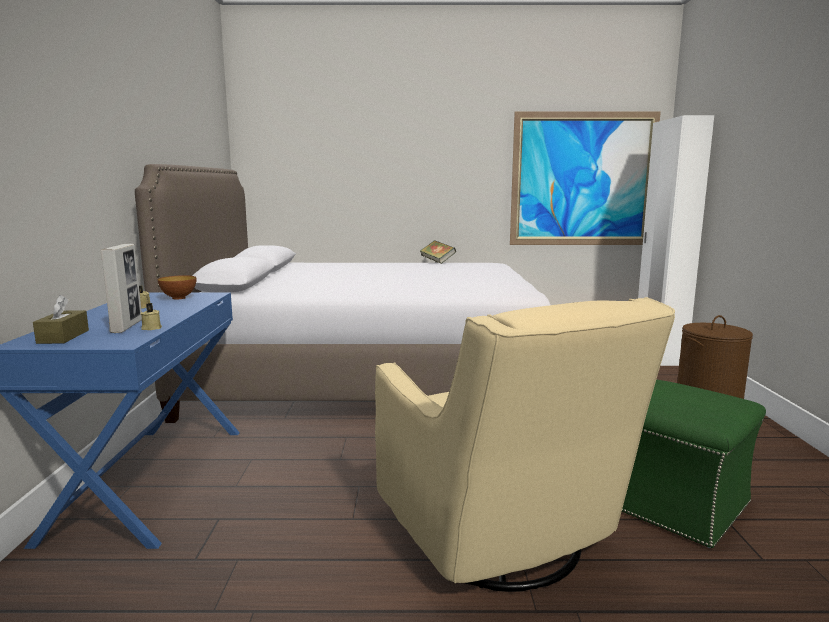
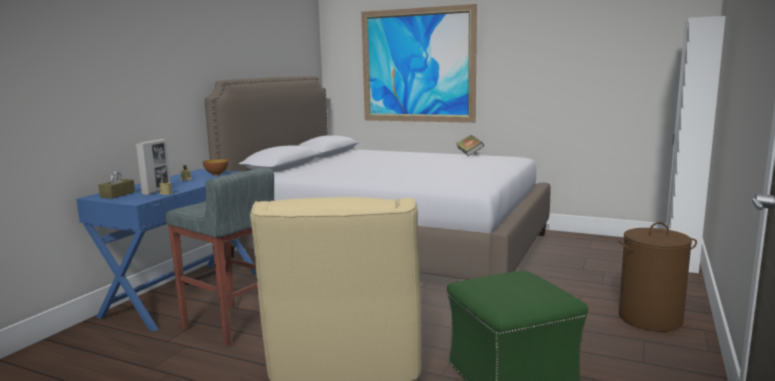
camera: 25 degrees right, 0 degrees up
(273, 513) = (230, 325): none -> grey stool
(583, 179) = (618, 79): picture -> picture (417, 65)

